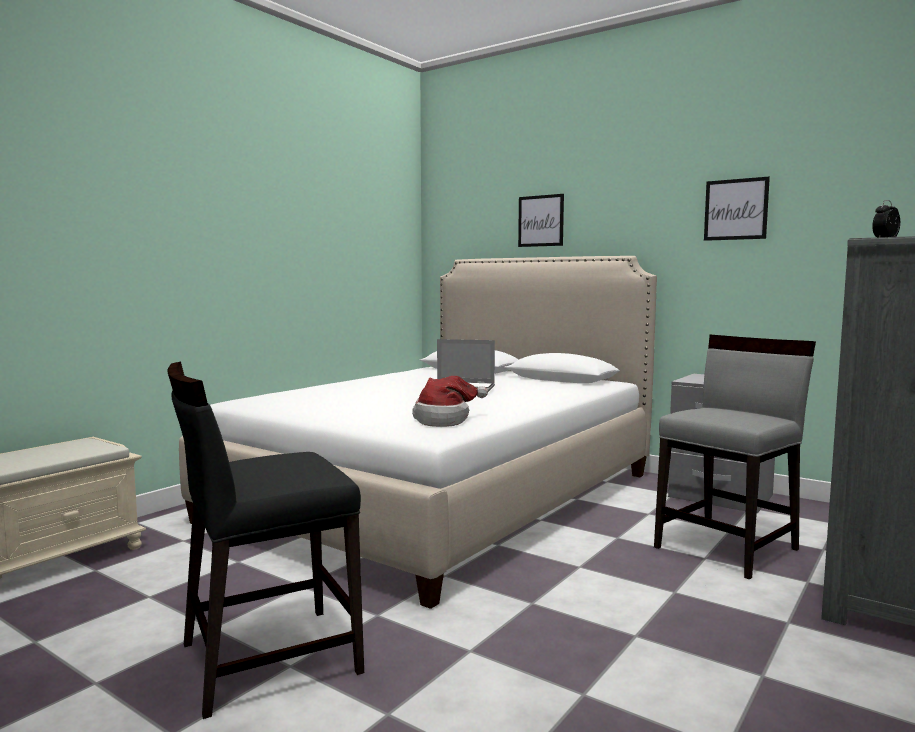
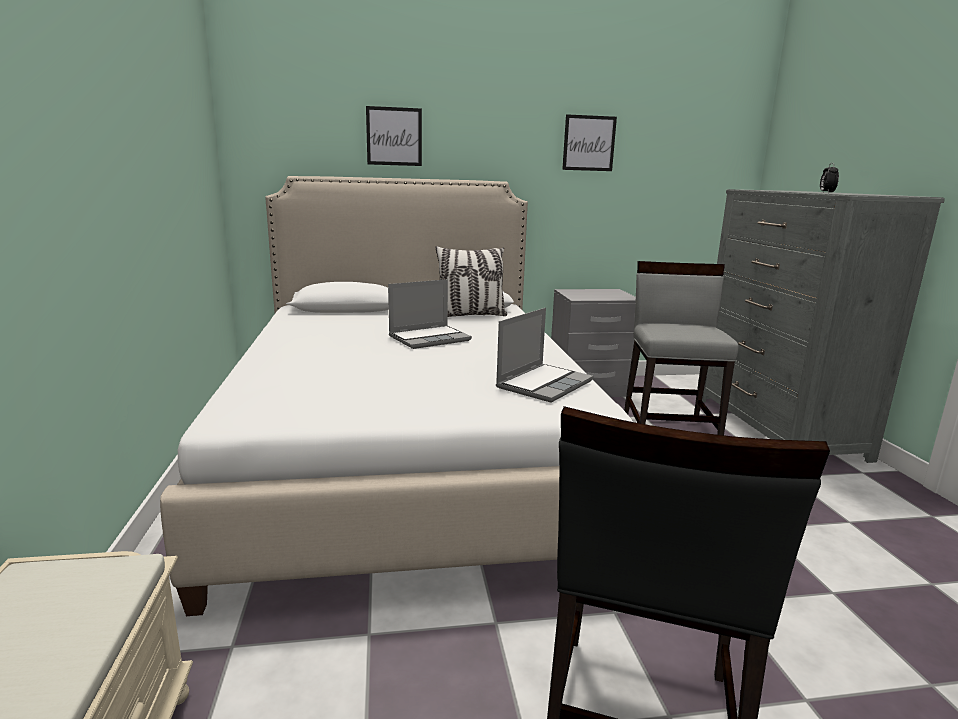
camera: 45 degrees left, 10 degrees up
(445, 420) = (544, 384): hat -> laptop
(551, 384) = (470, 316): none -> pillow

